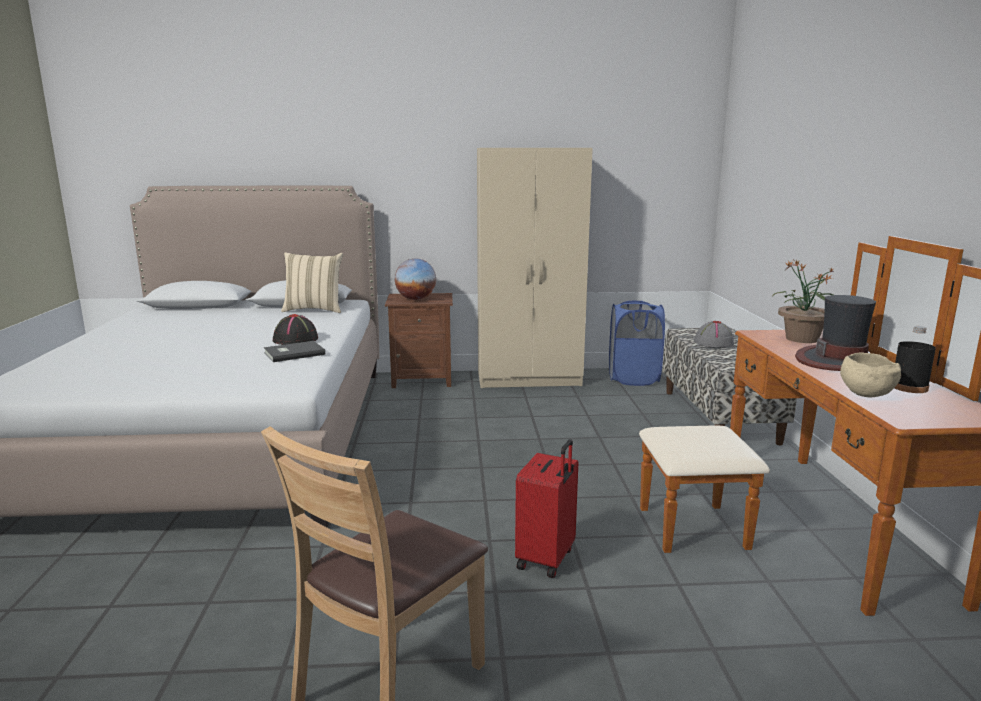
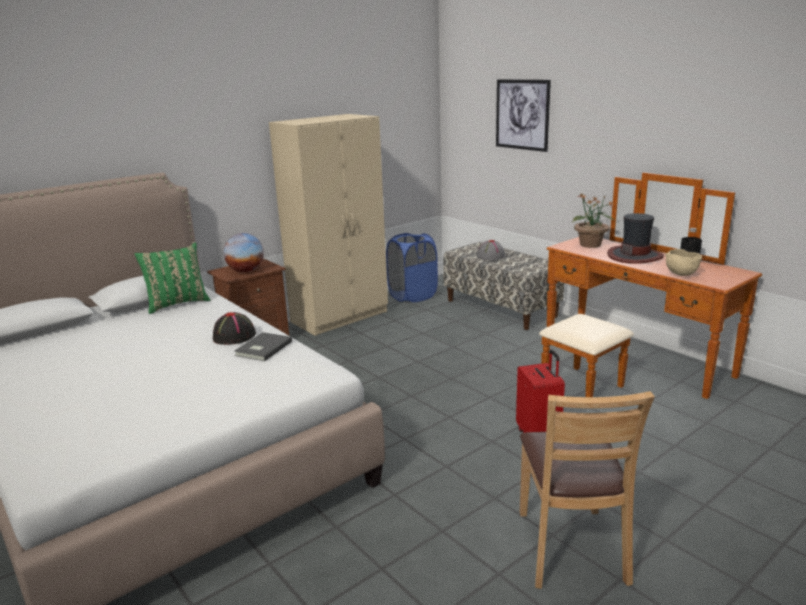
camera: 35 degrees left, 5 degrees up
(314, 310) = (177, 304): beige pillow -> green pillow
(786, 156) = (522, 114): none -> picture

